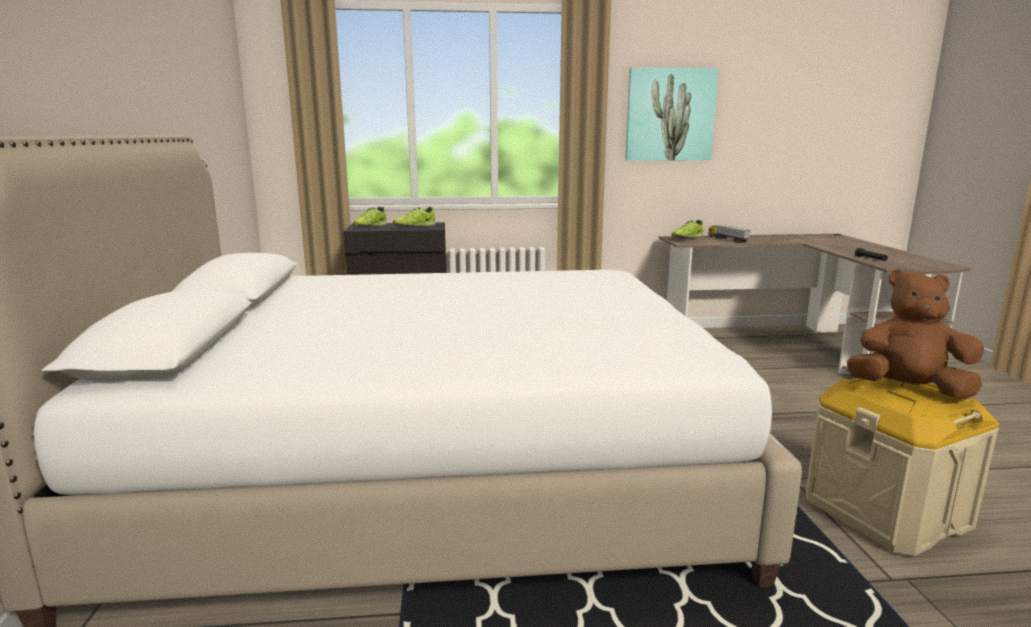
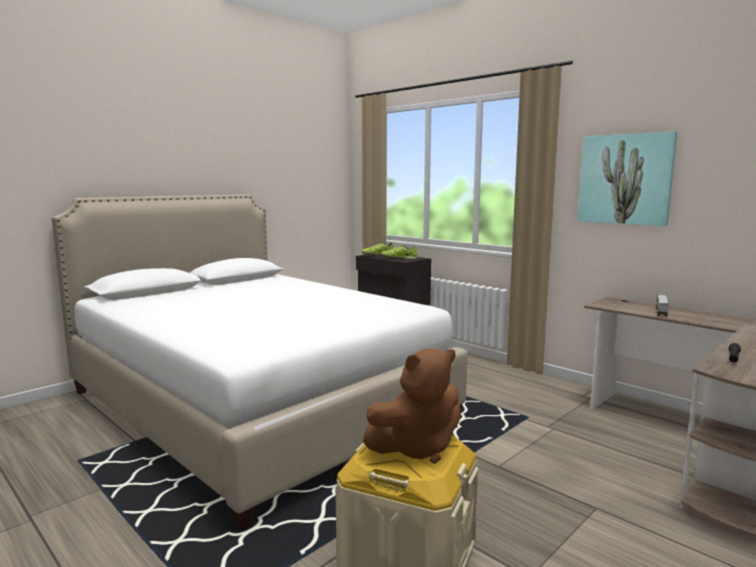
camera: 50 degrees right, 5 degrees down
(686, 238) = (622, 302): shoe -> none
(907, 390) = (417, 448): brown plush toy -> brown plush toy turned 90 degrees clockwise

